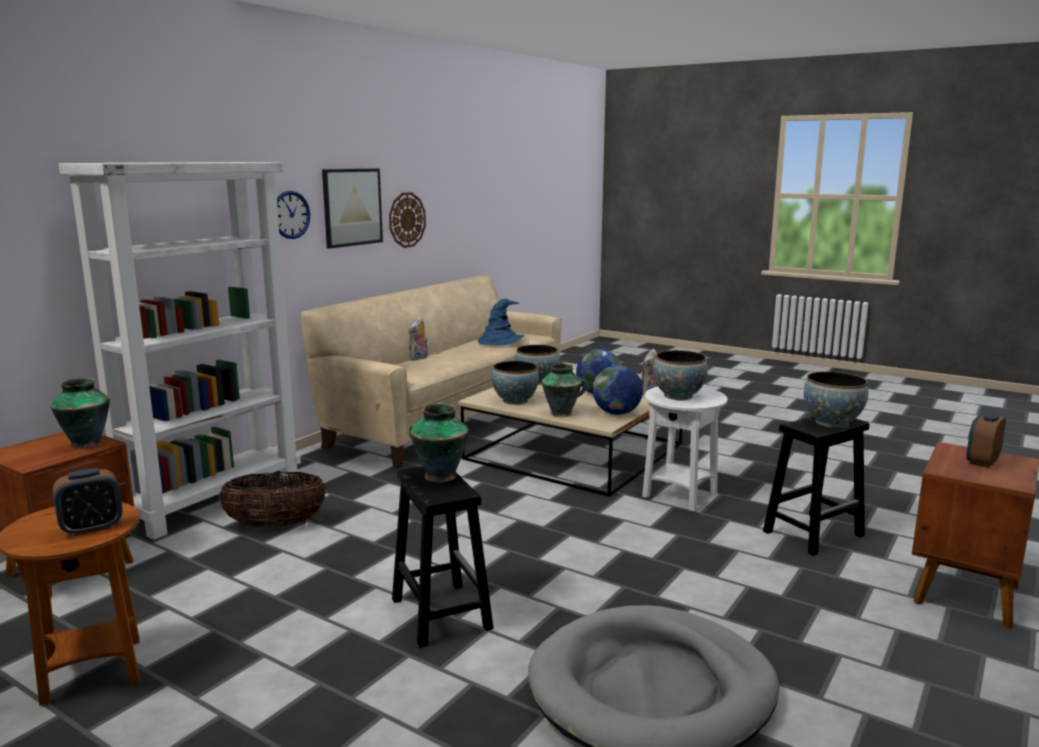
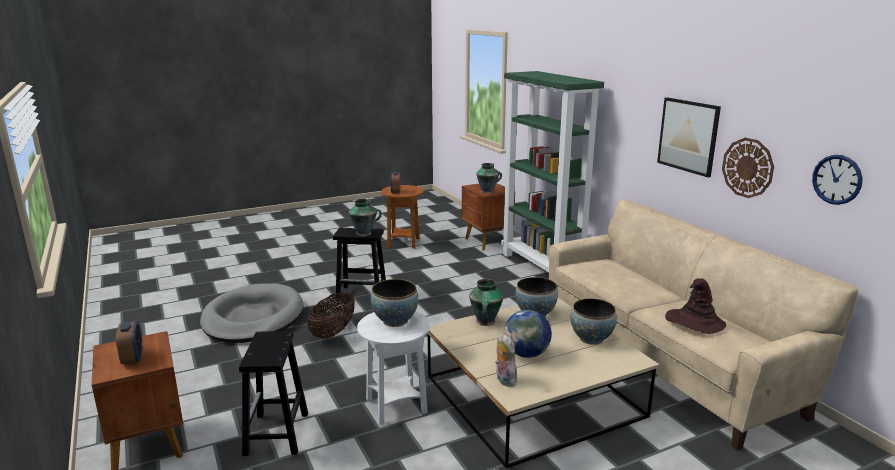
camera: 120 degrees right, 5 degrees up
(214, 500) = (542, 267): white bookcase -> green bookcase
(275, 525) = (493, 276): basket -> basket (333, 332)
(290, 215) = (637, 127): wall clock -> wall clock (837, 179)
(419, 358) = (645, 281): plush toy -> none
(500, 341) = (694, 322): blue hat -> brown hat
(617, 413) = (463, 342): globe -> none
(832, 423) = (263, 350): bowl -> none

